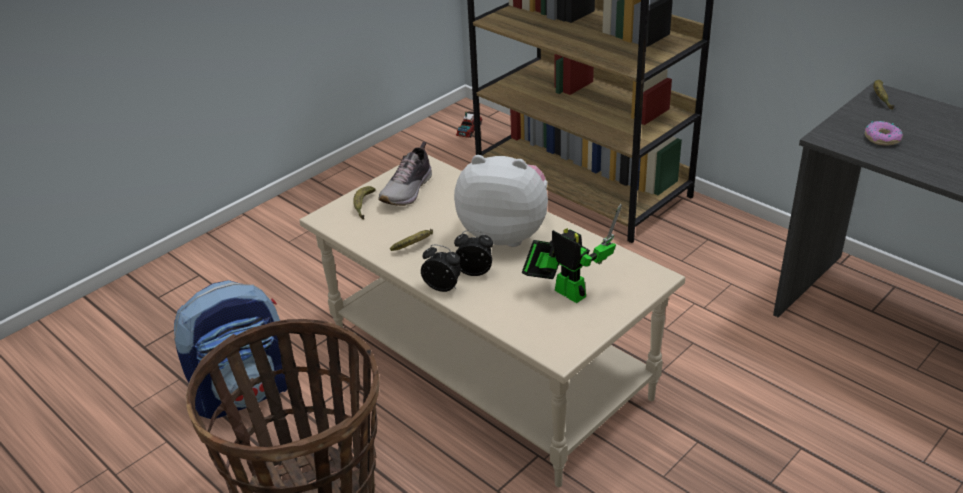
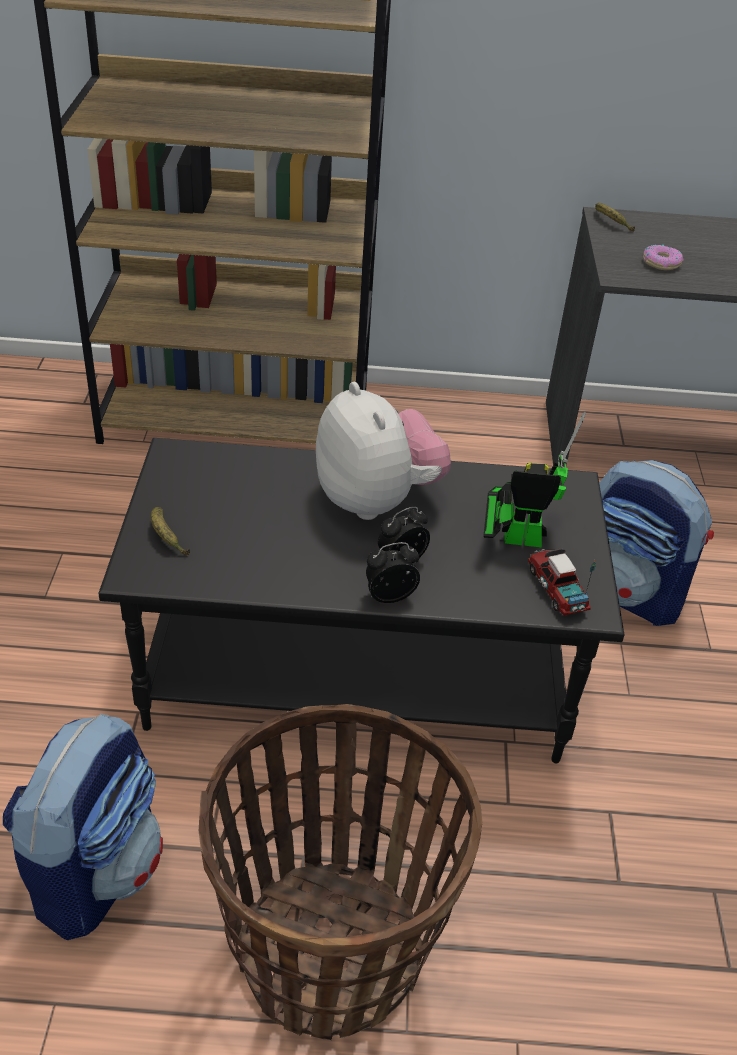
camera: 45 degrees left, 5 degrees up
(408, 190) = (199, 493): shoe -> none
(415, 245) = (294, 559): banana -> none
(469, 130) = (32, 394): toy truck -> toy truck (556, 588)
(485, 367) = (355, 675): beige coffee table -> black coffee table
(505, 233) = (377, 500): plush toy -> plush toy turned 90 degrees clockwise
(746, 413) = (629, 592): none -> backpack

